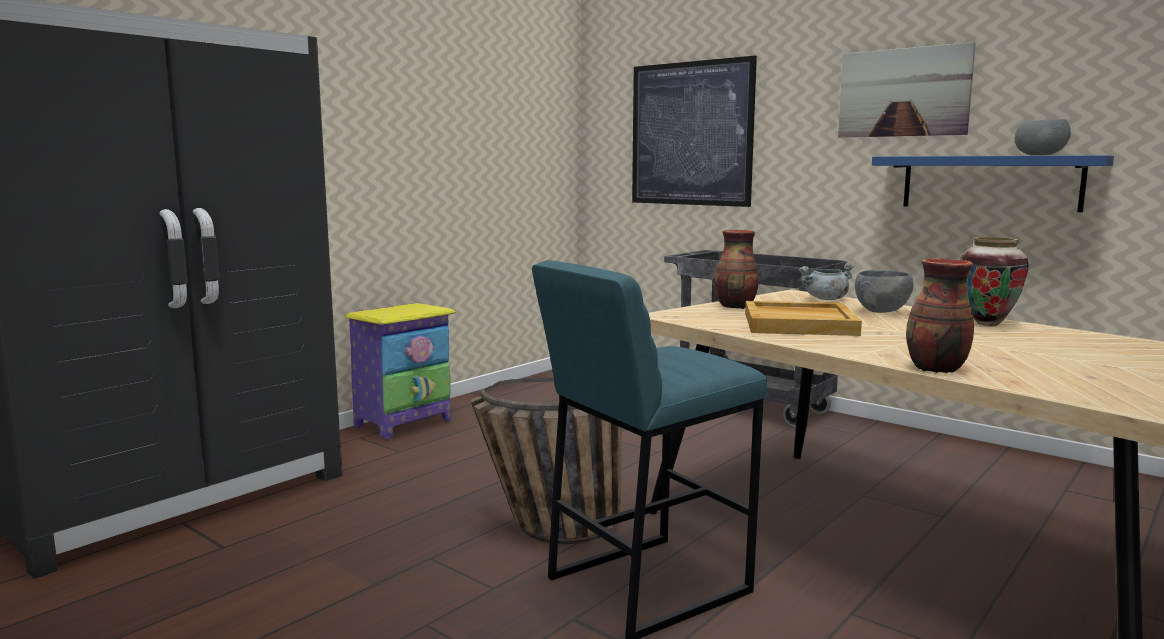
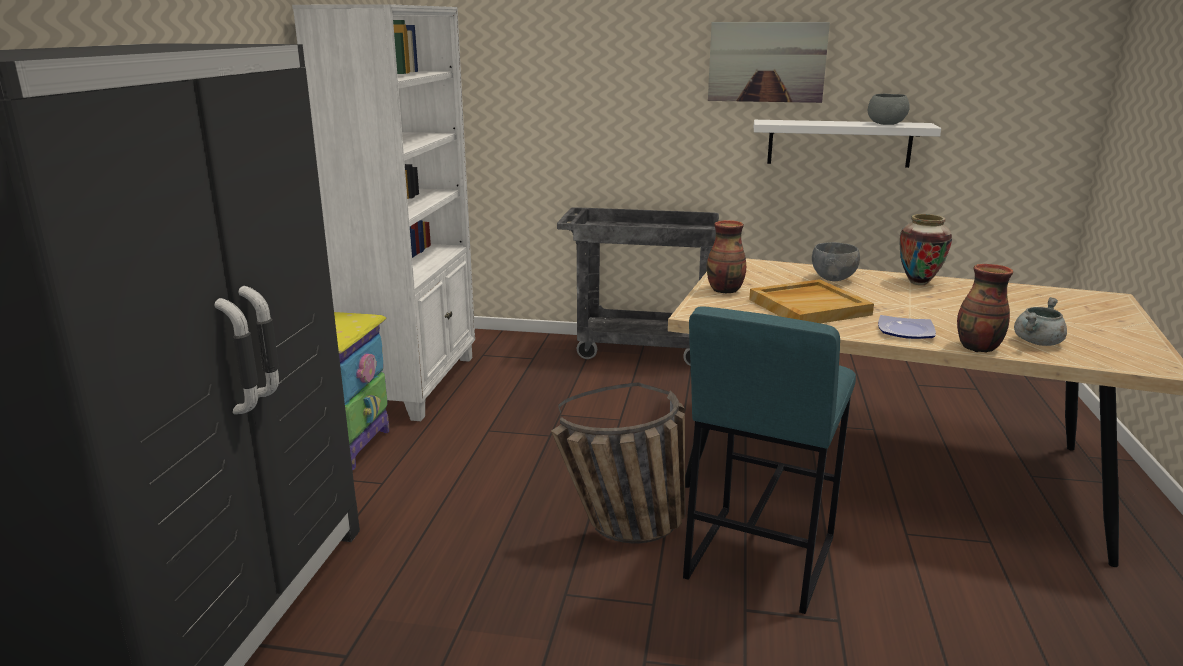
camera: 30 degrees left, 10 degrees up
(514, 395) = (415, 383): none -> white bookcase
(691, 134) = (551, 91): picture -> none
(826, 299) = (769, 267): grey cooking pot -> grey cooking pot (1037, 343)
(869, 349) = (904, 331): none -> plate
(990, 182) = (839, 143): blue shelf -> white shelf

